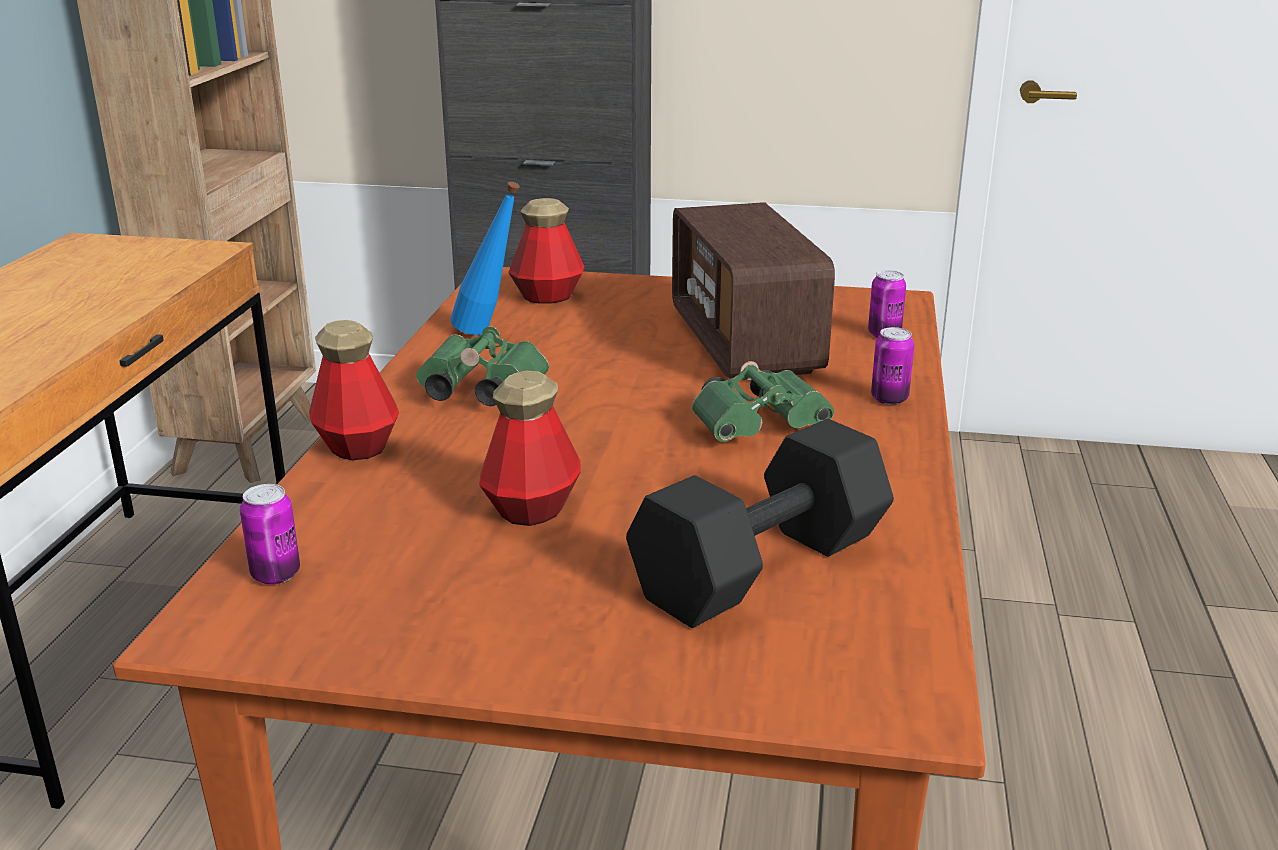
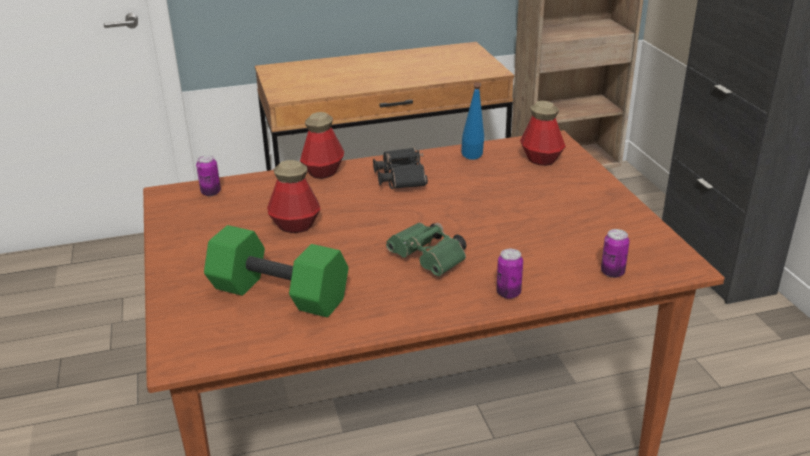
camera: 65 degrees right, 5 degrees up
(478, 393) = (400, 179): green binoculars -> black binoculars
(745, 343) = (541, 230): radio -> none
(762, 569) = (276, 295): black dumbbell -> green dumbbell

